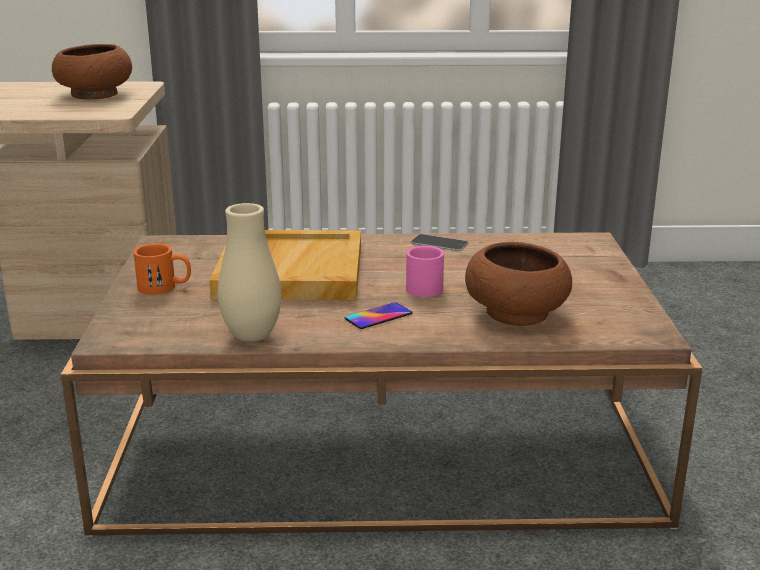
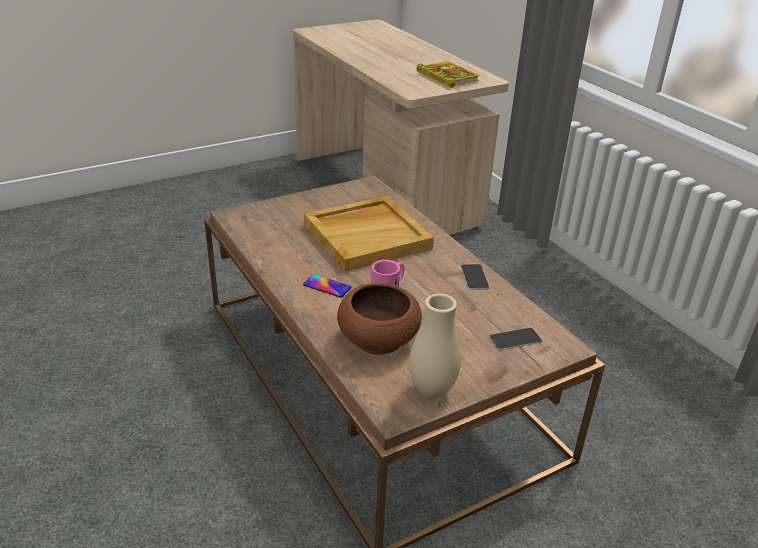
camera: 60 degrees right, 10 degrees up
(95, 95) = (446, 77): brown bowl -> book
(165, 287) = (308, 207): orange mug -> none
(252, 336) = (266, 253): beige vase -> beige vase (432, 390)
(565, 254) = (515, 339): none -> phone

